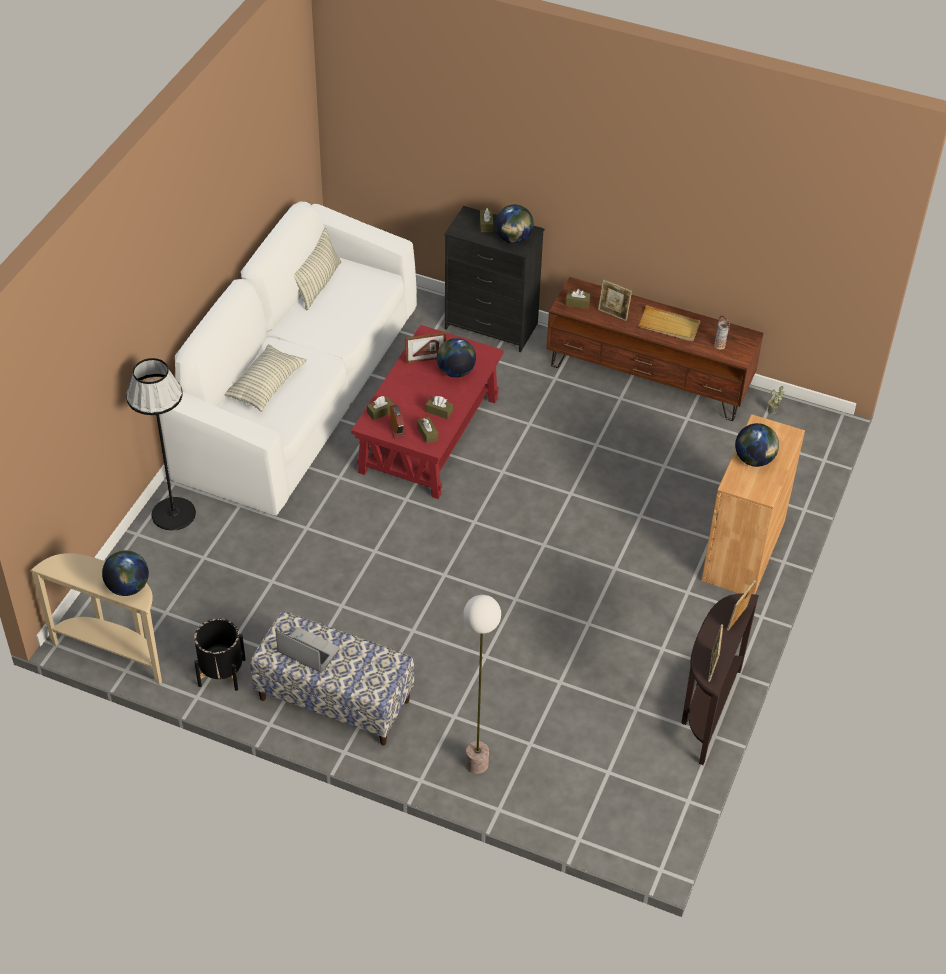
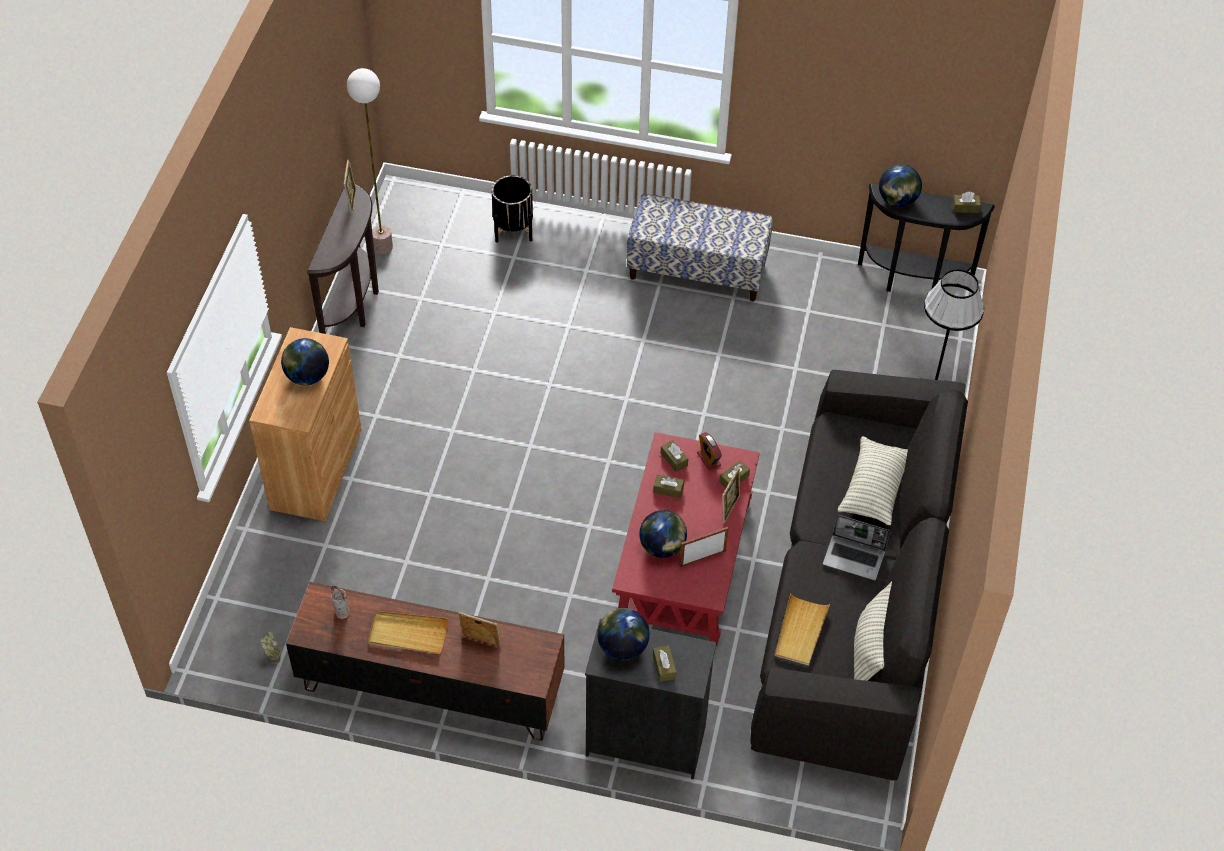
camera: 170 degrees right, 5 degrees up
(113, 652) = (913, 283): beige console table -> black console table
(222, 672) = (807, 279): black planter -> black planter (513, 228)
(299, 391) = (853, 598): white sofa -> black sofa
(307, 651) = (724, 229): laptop -> laptop (854, 558)
(367, 299) = (800, 631): none -> beige tray
(476, 764) = (558, 235): floor lamp -> floor lamp (383, 246)
(577, 303) = (528, 653): brown tissue box -> brown tissue box (965, 208)
(738, 619) = (328, 245): picture frame -> picture frame (729, 508)

